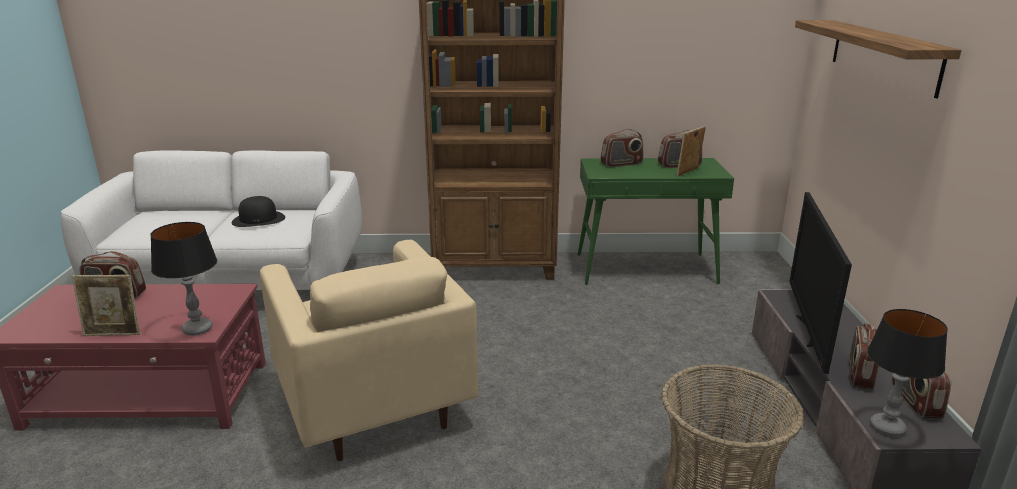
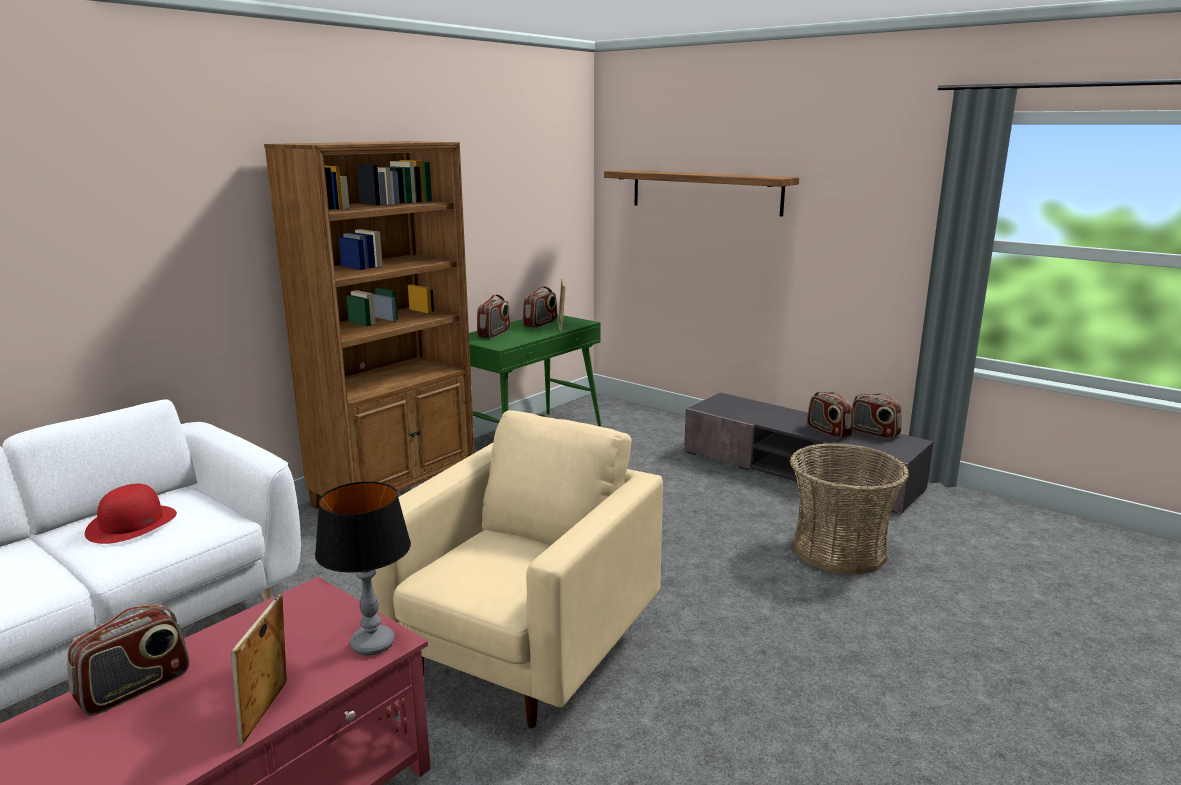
camera: 50 degrees left, 5 degrees down
(113, 334) = (267, 714): picture frame -> picture frame turned 150 degrees clockwise
(258, 219) = (132, 523): black hat -> red hat
(371, 404) = (525, 651): beige armchair -> beige armchair turned 75 degrees counterclockwise
(808, 331) = (761, 420): television -> none
(887, 428) = (891, 451): table lamp -> none

